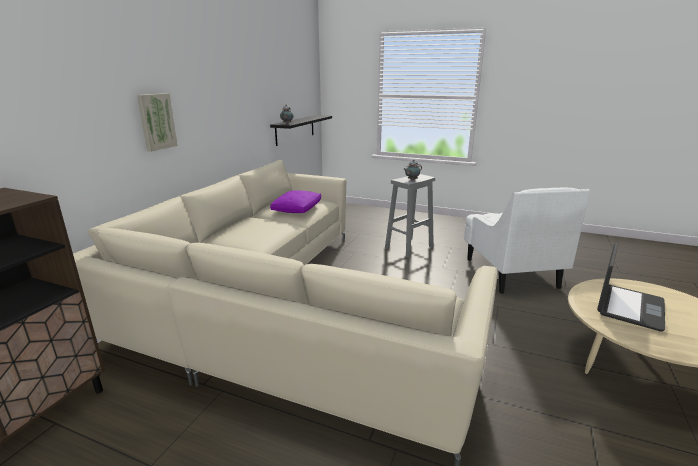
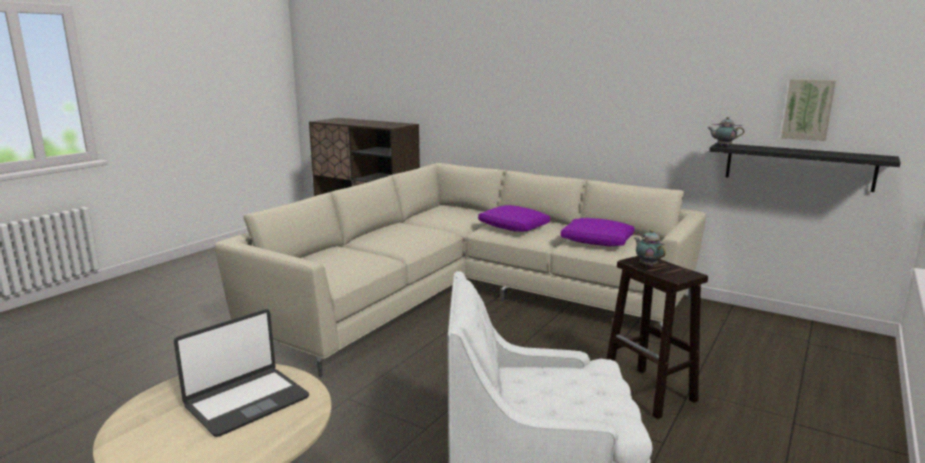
camera: 100 degrees right, 5 degrees down
(156, 121) = (528, 106): picture -> picture (808, 109)
(256, 233) = (514, 227): none -> purple pillow
(409, 247) = (650, 393): grey stool -> brown stool
(629, 307) = (246, 402): laptop -> laptop turned 90 degrees counterclockwise

